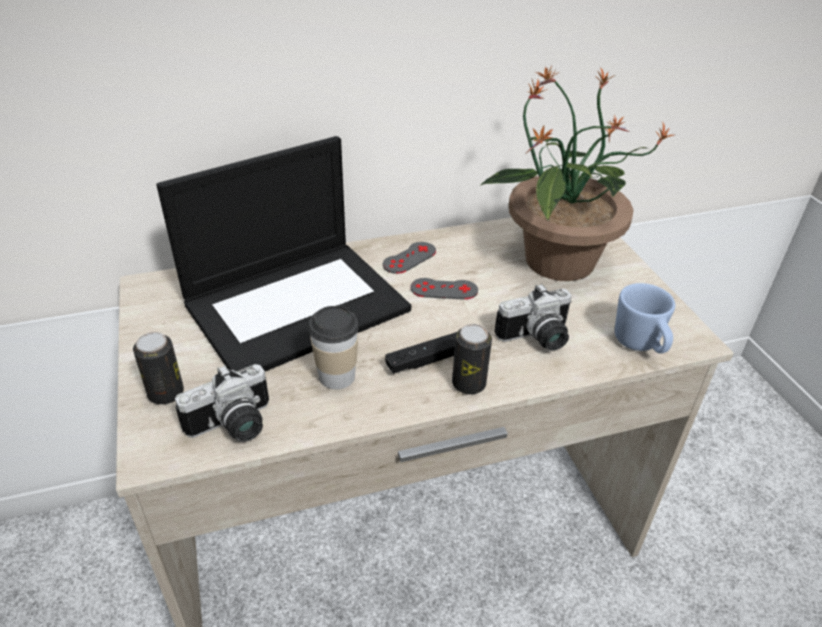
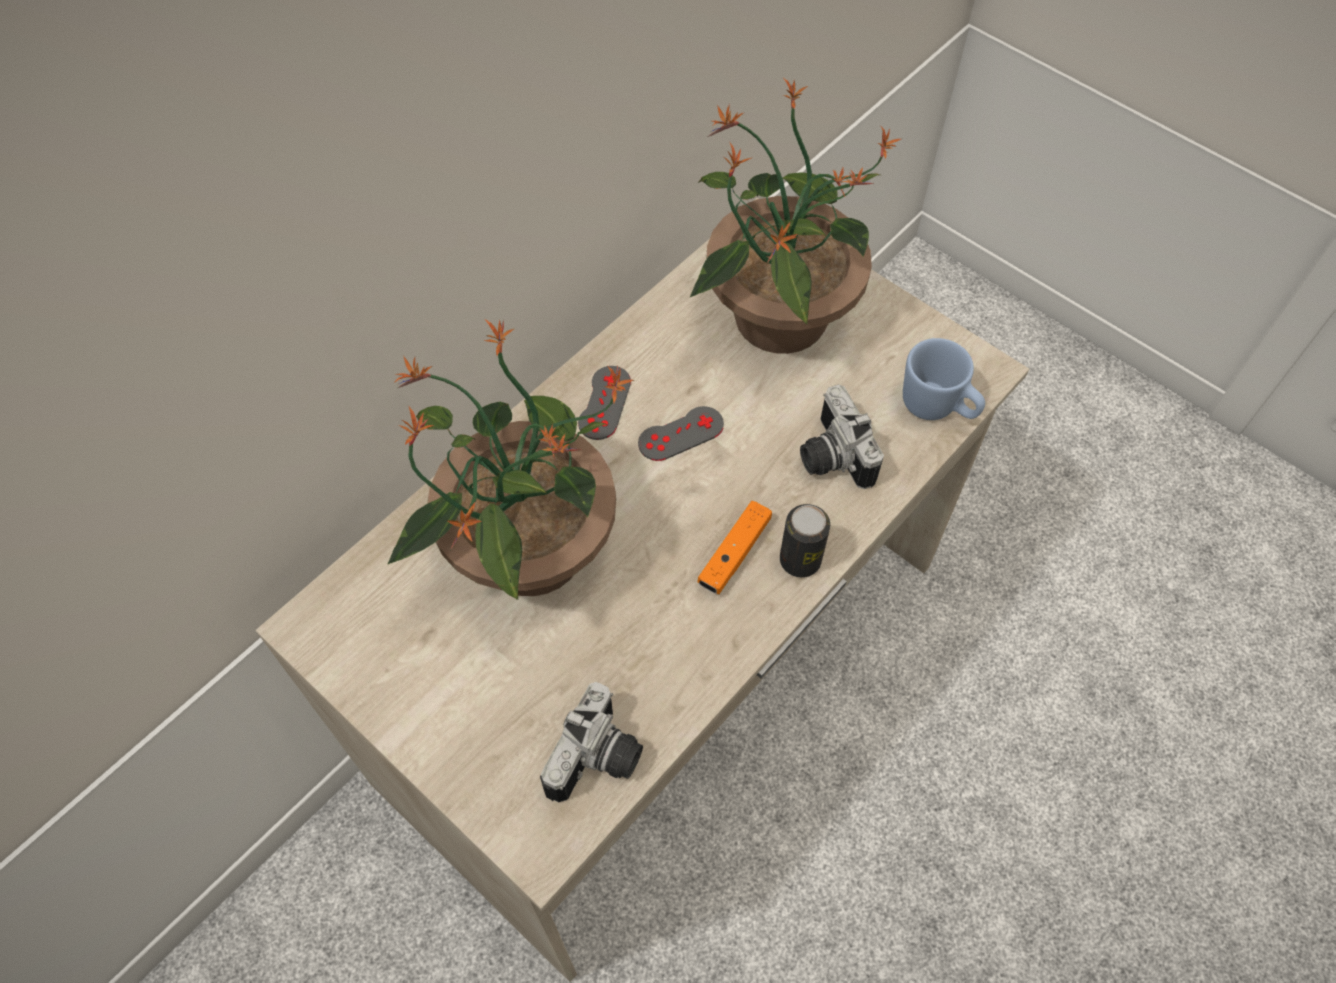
camera: 30 degrees left, 20 degrees up
(166, 393) = (484, 764): can -> none
(297, 305) = (528, 551): laptop -> potted plant
(336, 376) = (655, 630): cup -> none
(425, 361) = (734, 553): black game controller -> orange game controller
(537, 339) = (830, 456): camera -> camera turned 120 degrees clockwise

